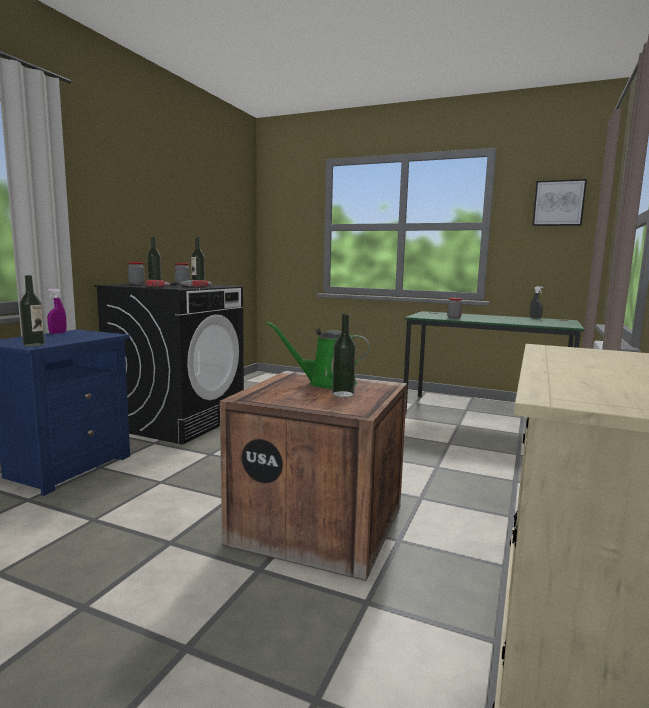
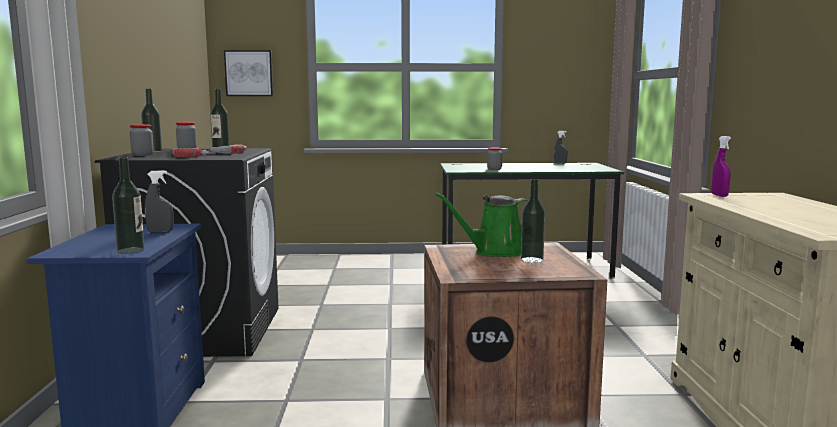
camera: 25 degrees left, 0 degrees up
(57, 333) = (101, 232): purple spray bottle -> purple spray bottle (719, 195)
(88, 336) = (160, 232): none -> grey spray bottle
(558, 203) = (567, 45): picture -> picture (249, 73)

